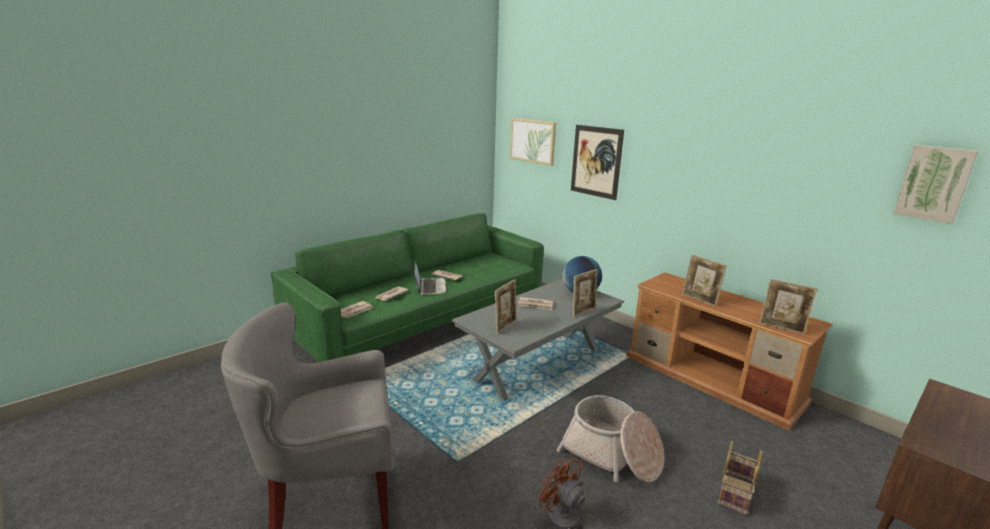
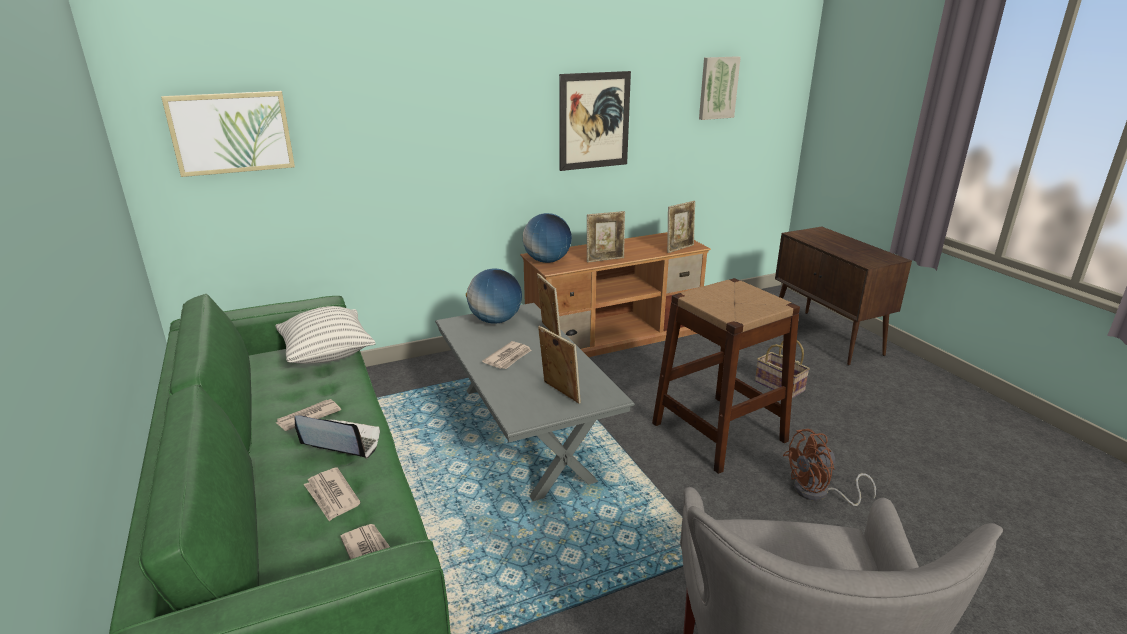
camera: 70 degrees left, 5 degrees up
(506, 266) = (327, 355): none -> pillow
(596, 161) = (381, 141): picture -> picture (594, 121)
(612, 455) = (719, 432): basket -> brown stool
(664, 281) = (547, 261): none -> globe

